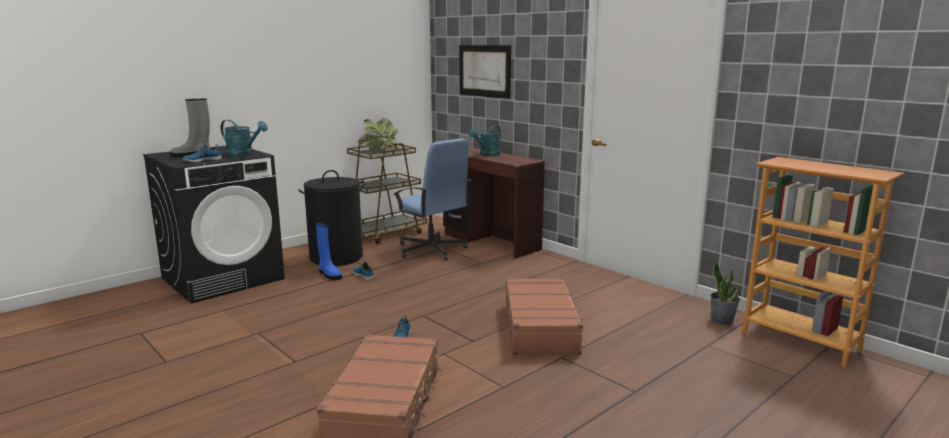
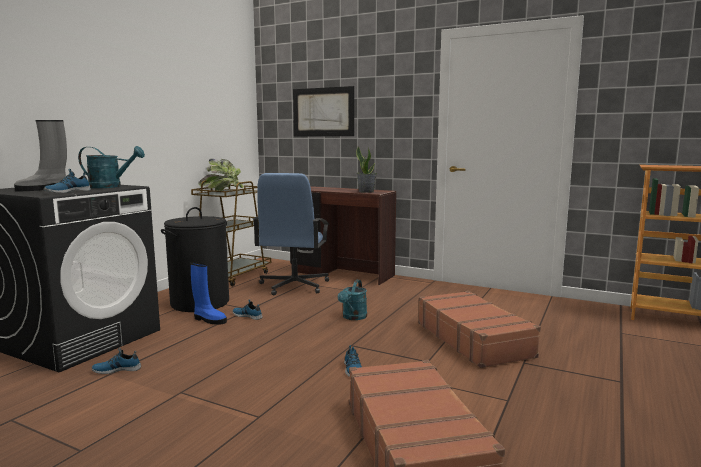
camera: 20 degrees left, 5 degrees down
(229, 307) = (117, 369): none -> shoe
(431, 250) = (293, 286): blue office chair -> blue office chair turned 75 degrees clockwise
(487, 154) = (337, 189): turquoise watering can -> turquoise watering can (353, 317)
(722, 320) = (604, 312): potted plant -> potted plant (366, 191)

